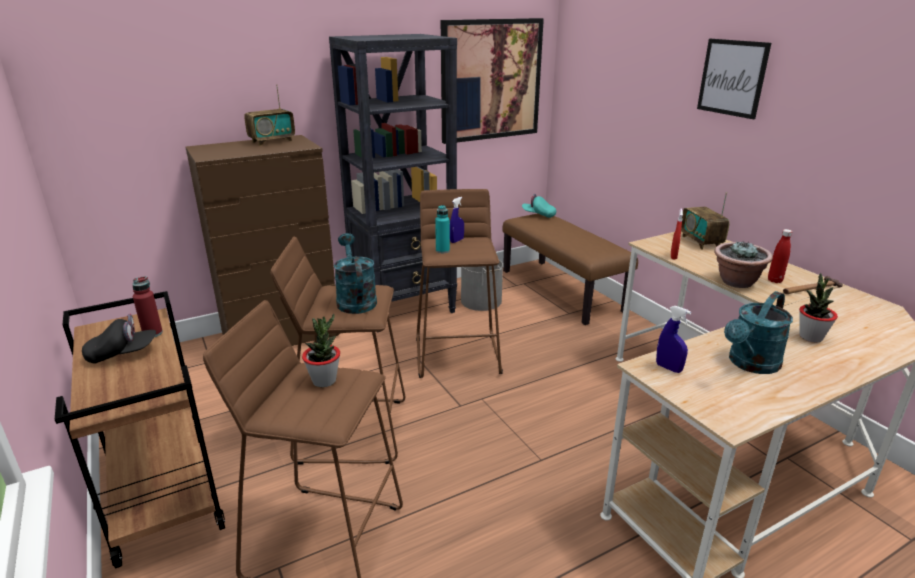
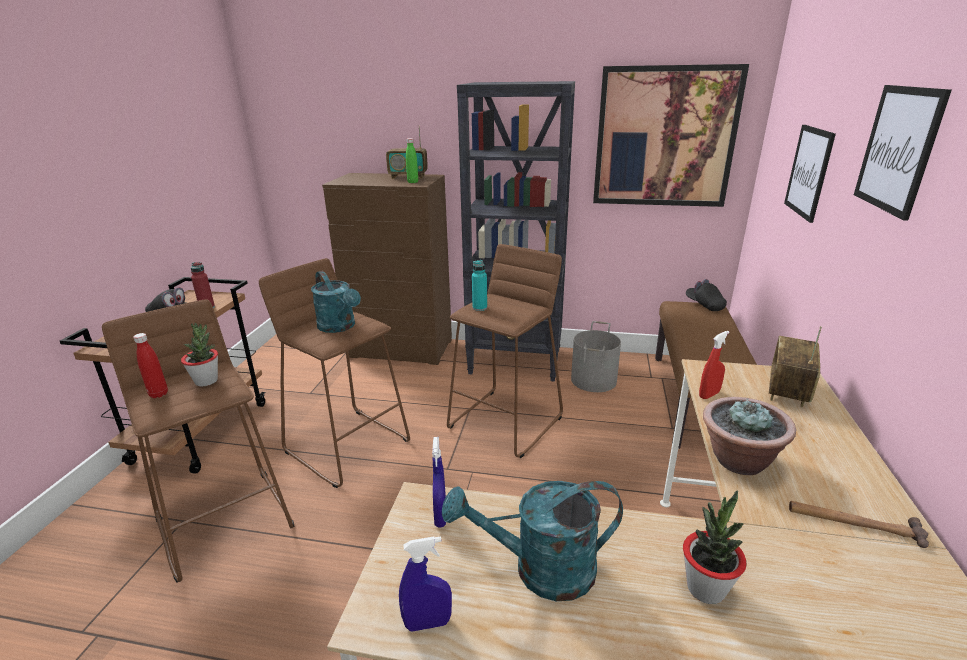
camera: 40 degrees right, 0 degrees up
(294, 145) = (412, 182): none -> green bottle
(355, 299) = (340, 327): turquoise watering can -> turquoise watering can turned 120 degrees clockwise
(456, 240) = (509, 302): blue spray bottle -> blue spray bottle (427, 623)
(538, 215) = (704, 305): turquoise cap -> black cap
(633, 97) = (808, 172): none -> picture
(774, 280) = (809, 484): red bottle -> red bottle (158, 394)

